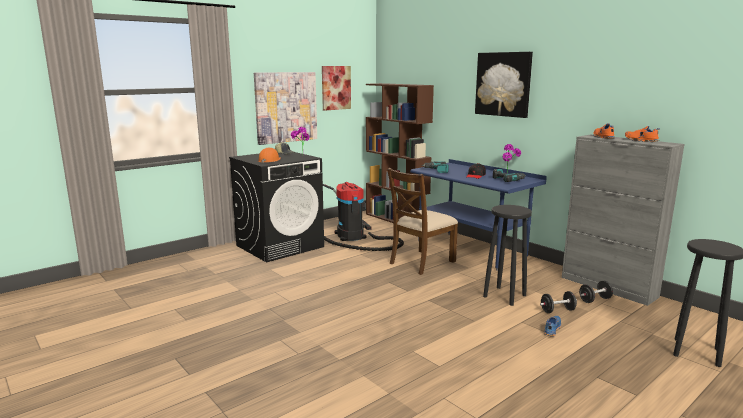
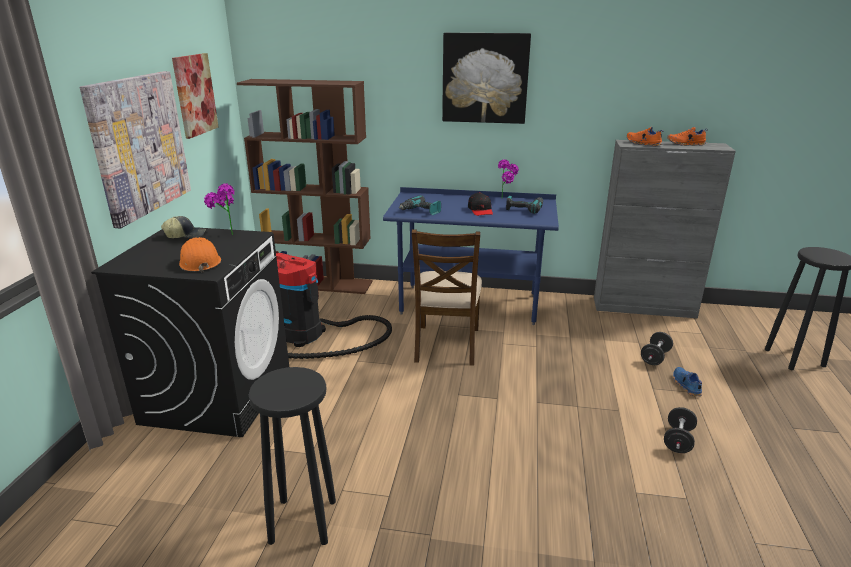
camera: 40 degrees left, 10 degrees up
(505, 296) = (591, 359): black stool -> black stool (304, 521)
(595, 300) = (658, 329): black dumbbell -> black dumbbell (678, 440)

